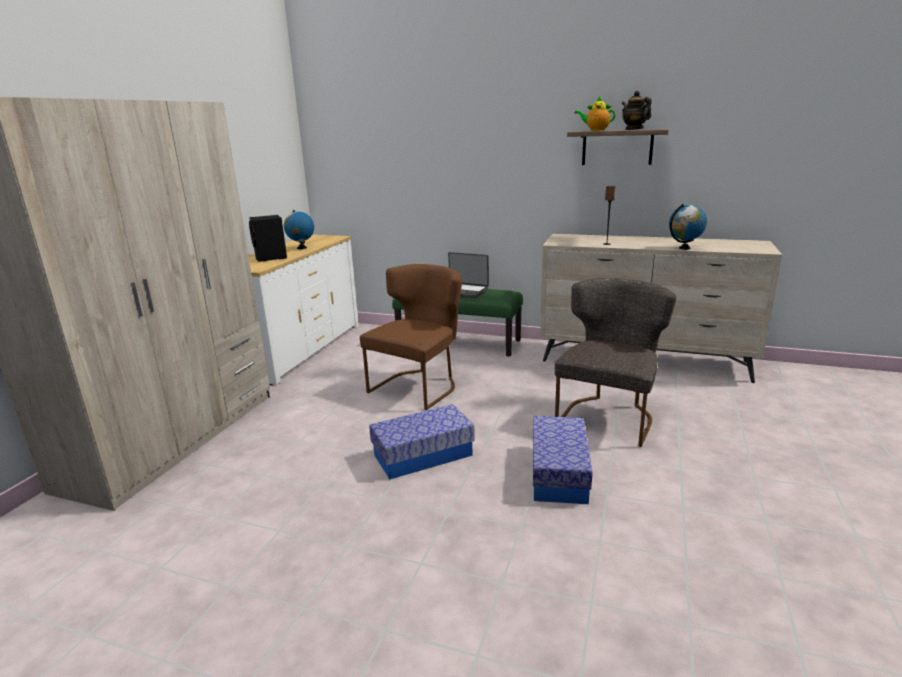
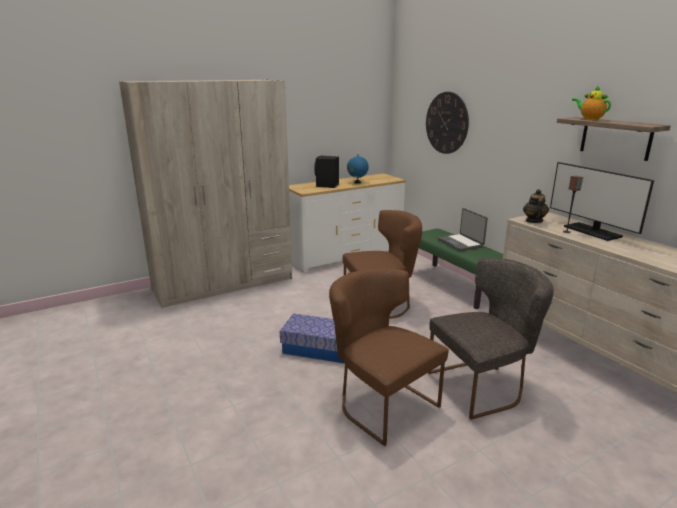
camera: 40 degrees right, 0 degrees up
(400, 156) = (446, 123): none -> wall clock
(558, 473) = (380, 403): storage box -> brown chair
(621, 240) = (592, 232): none -> monitor
(634, 129) = (627, 122): teapot -> teapot (533, 221)
(684, 248) = (635, 255): globe -> none

